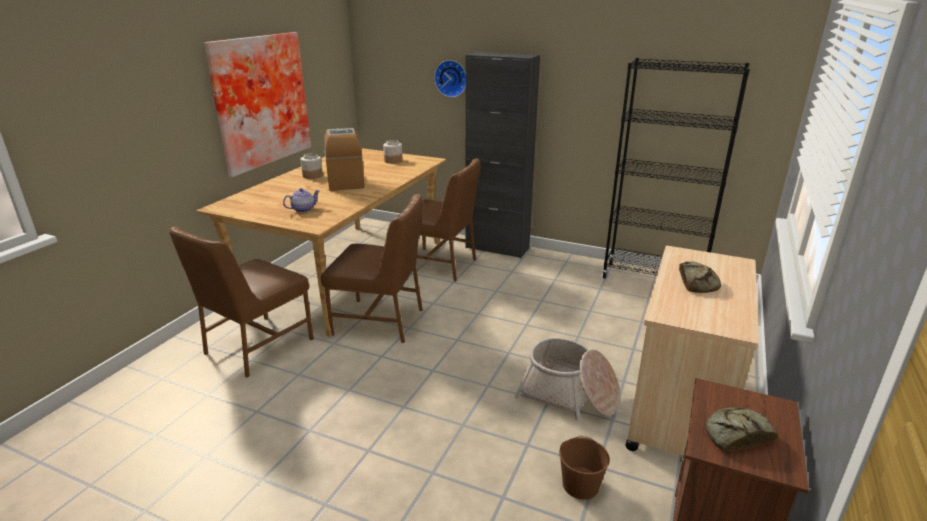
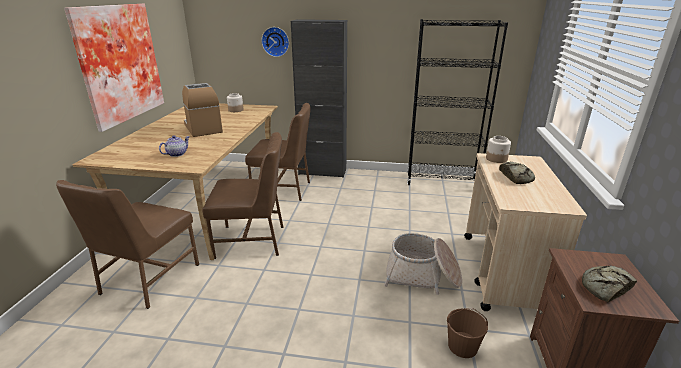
camera: 15 degrees left, 0 degrees up
(312, 176) = (172, 126): jar -> jar (496, 159)

